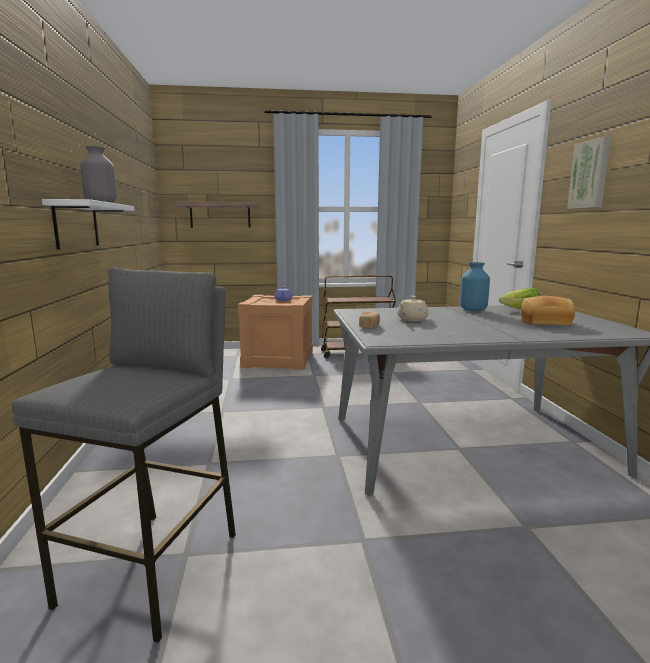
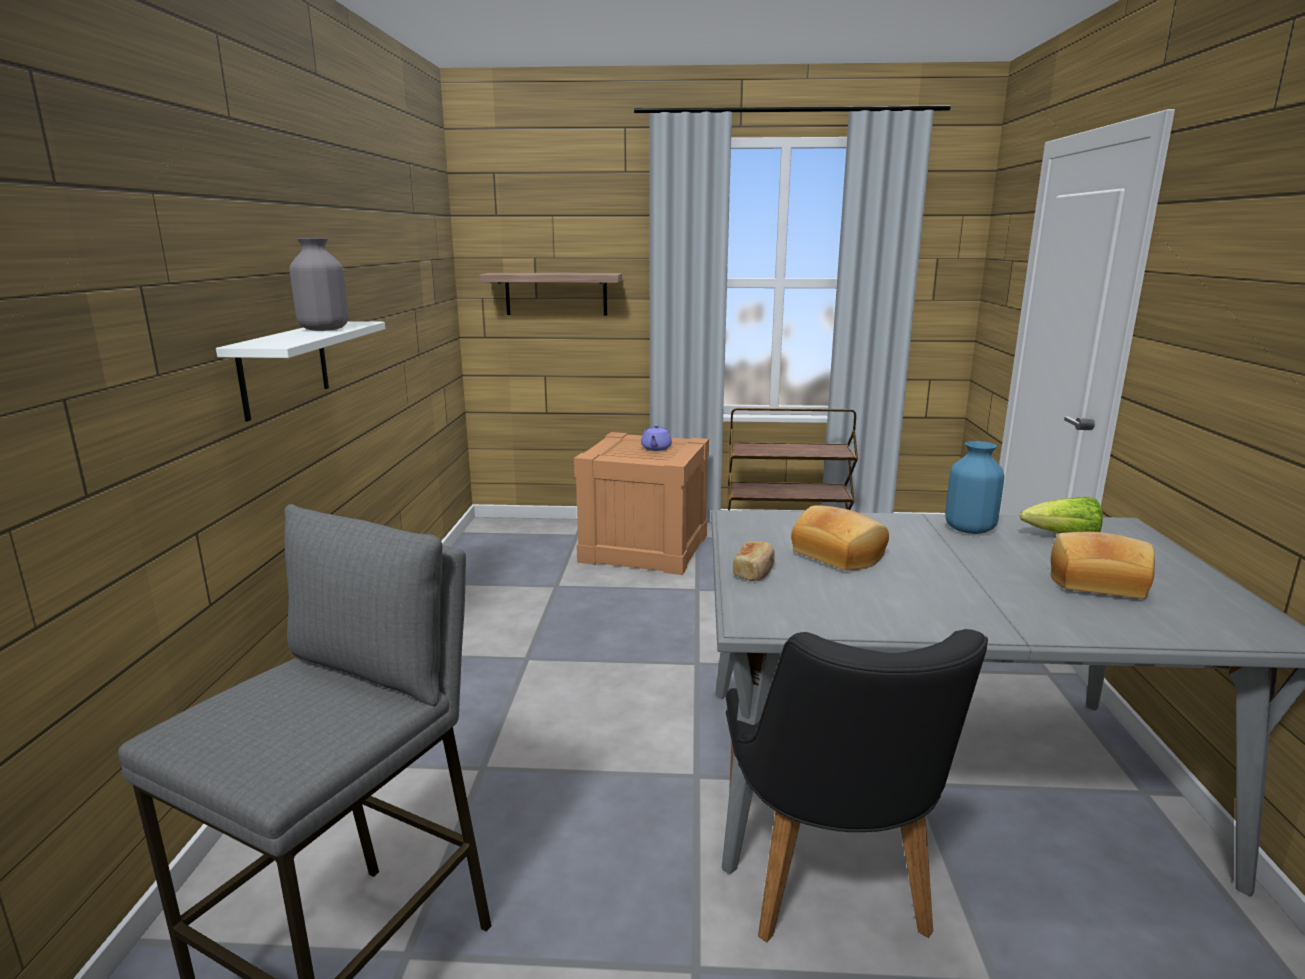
camera: 10 degrees right, 5 degrees up
(411, 319) = (839, 554): beige teapot -> bread
(427, 496) = (830, 888): none -> black chair
(590, 175) = (1232, 283): picture -> none

